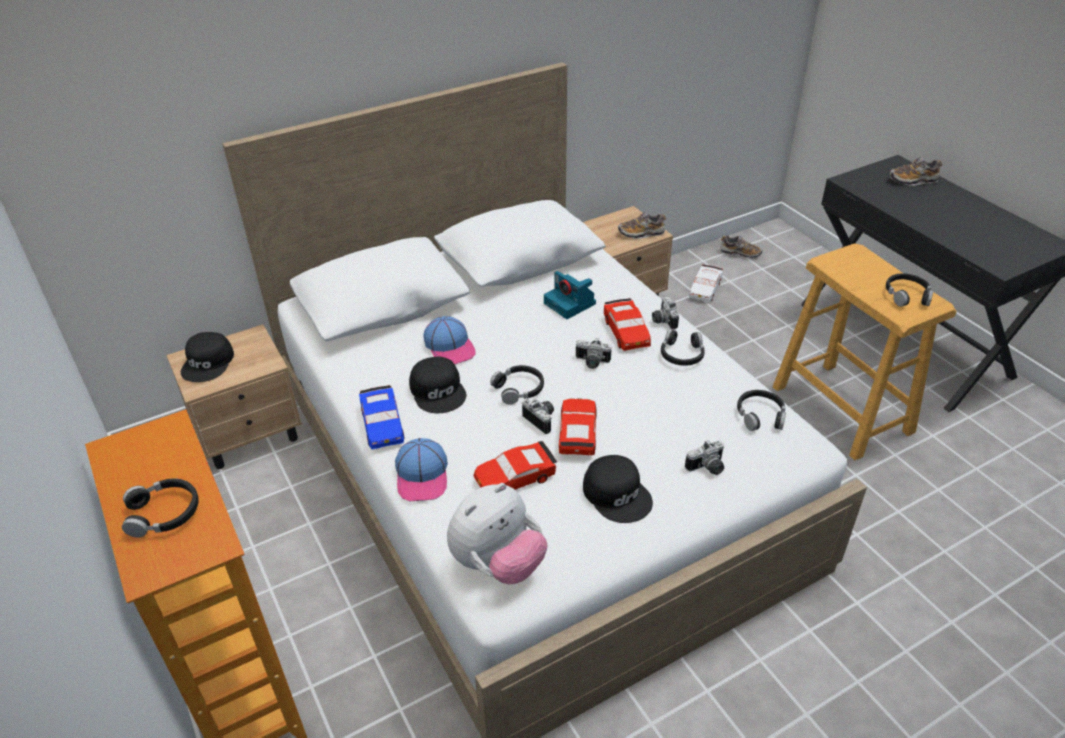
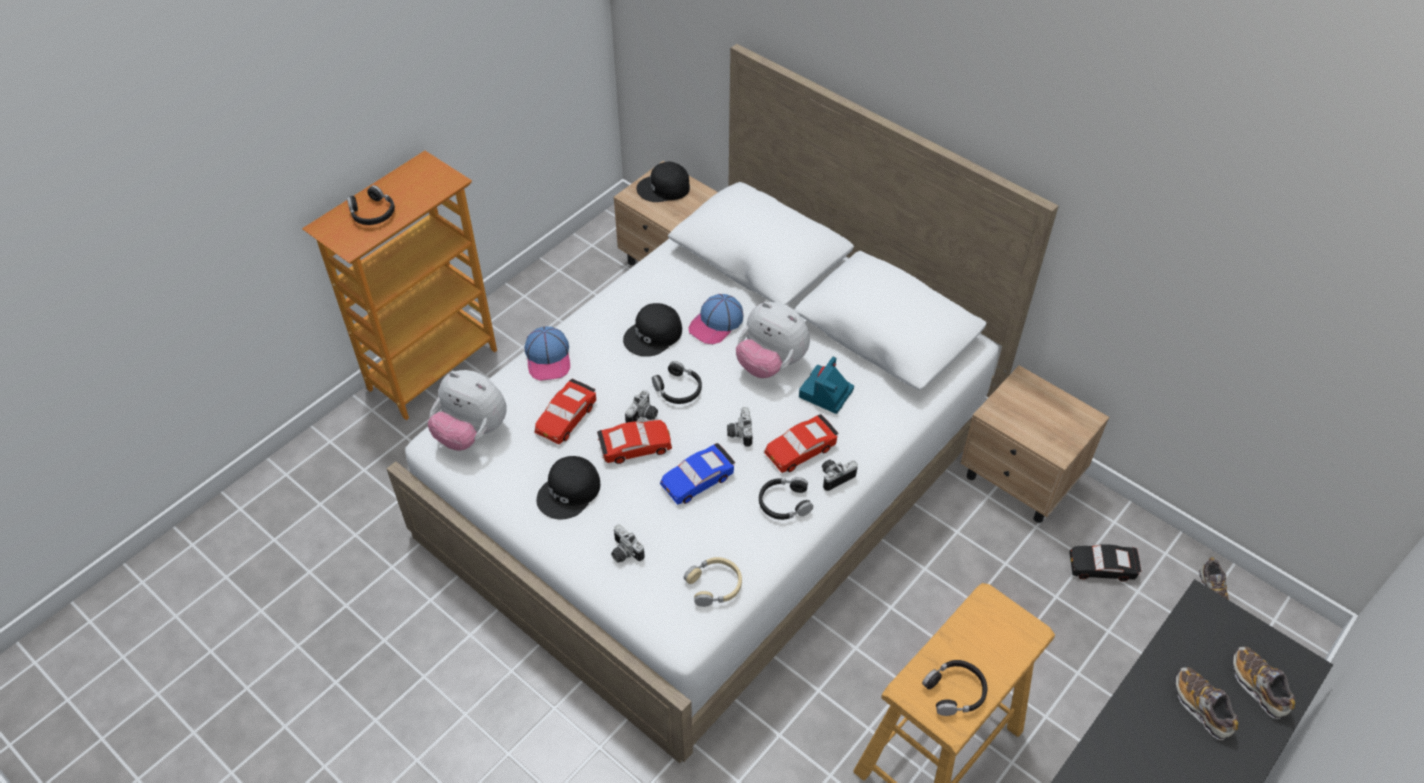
camera: 70 degrees right, 10 degrees up
(382, 424) = (598, 314): blue toy car -> blue toy car (697, 480)
(422, 476) = (548, 358): cap -> cap turned 75 degrees counterclockwise
(515, 477) = (566, 417): red toy car -> red toy car turned 105 degrees counterclockwise
(519, 326) = (770, 363): none -> plush toy
(641, 233) = (1049, 437): shoe -> shoe (1201, 707)
(705, 289) = (1102, 567): white toy car -> black toy car
(760, 415) = (714, 585): black headphones -> beige headphones

